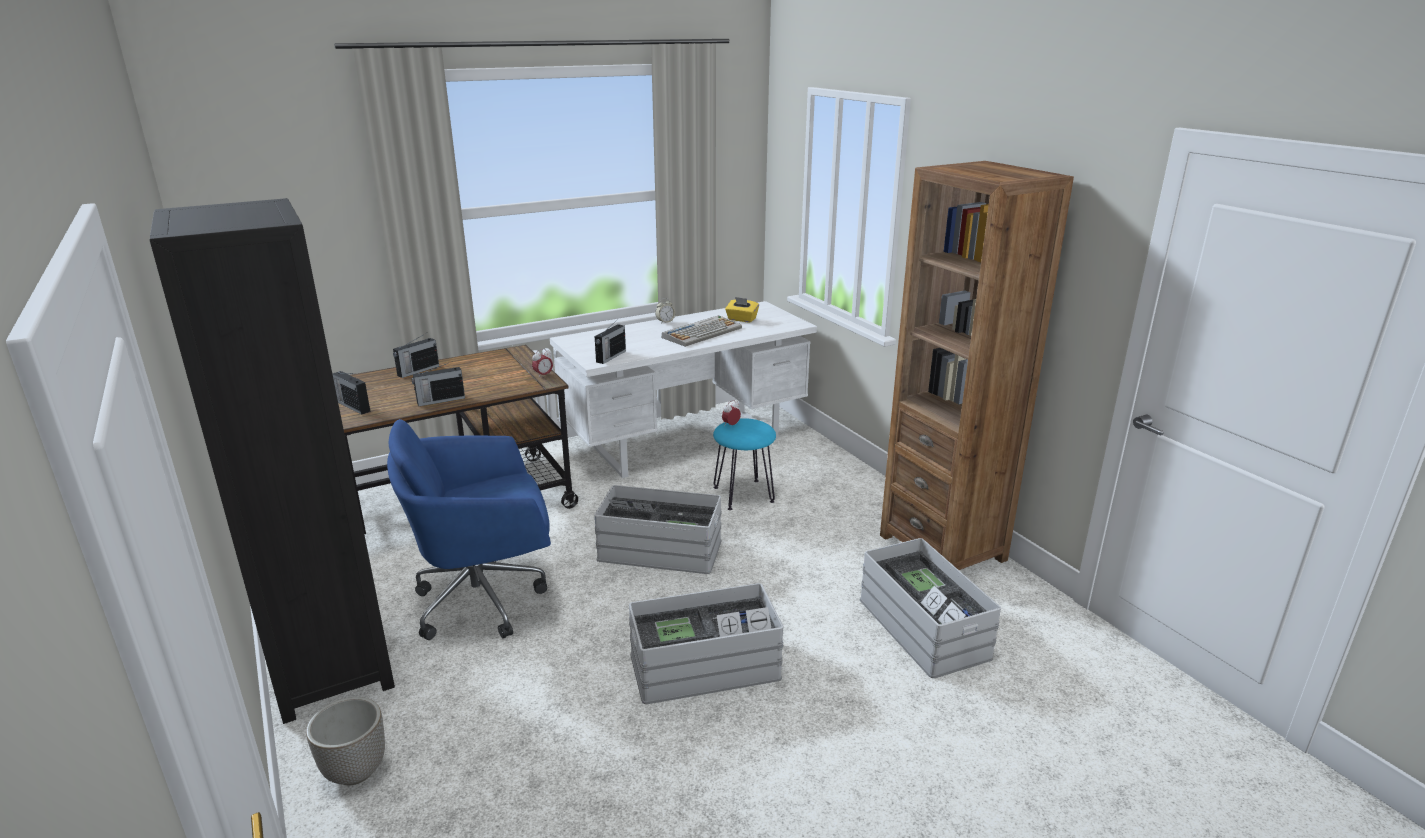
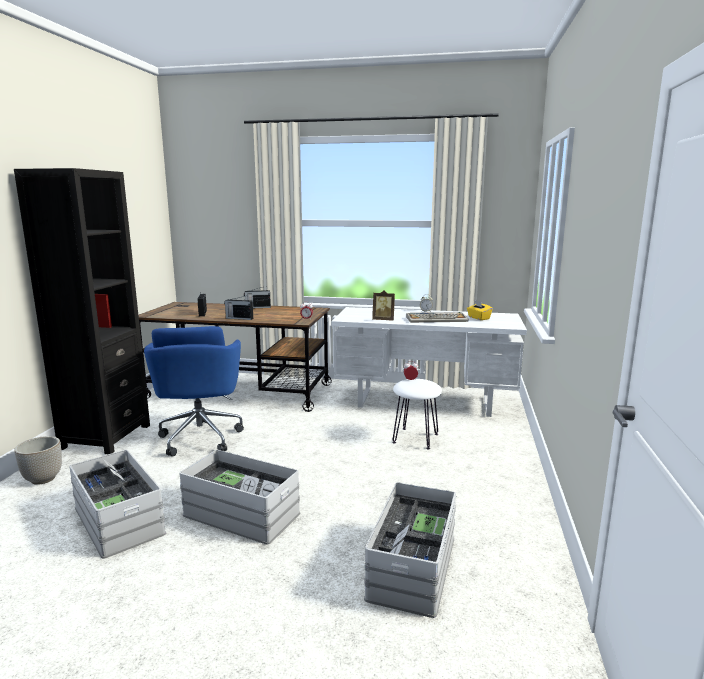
camera: 40 degrees right, 10 degrees down
(486, 602) = (200, 436): blue office chair -> blue office chair turned 120 degrees counterclockwise
(610, 357) = (357, 318): radio -> none
(647, 350) = (383, 320): none -> picture frame
(659, 550) = (317, 447): grey storage box -> grey storage box (117, 520)
(743, 494) = (415, 438): turquoise stool -> white stool
(942, 547) = (516, 524): brown bookcase -> none

